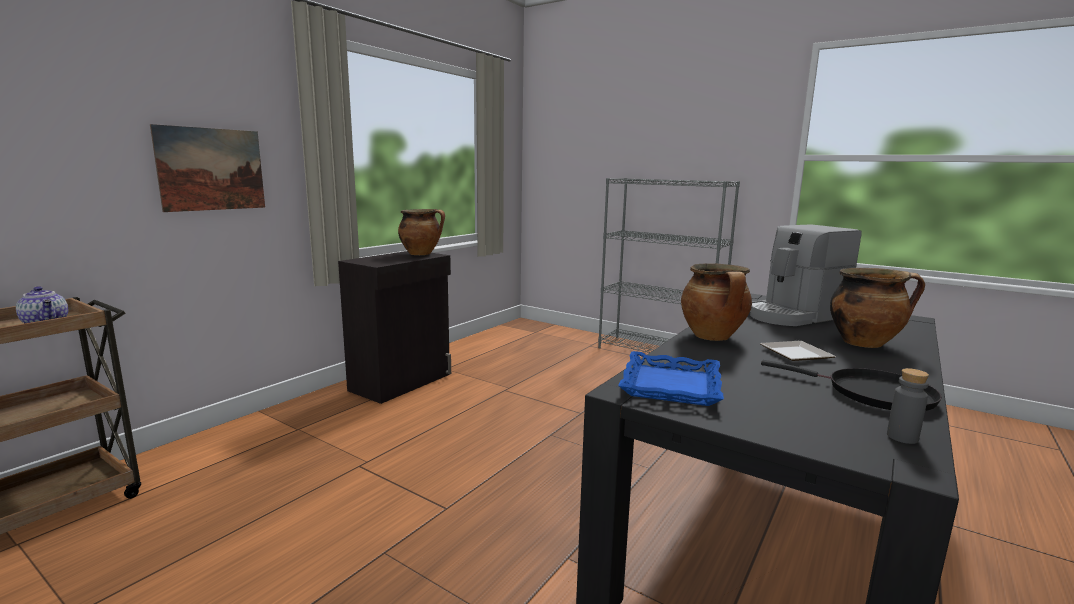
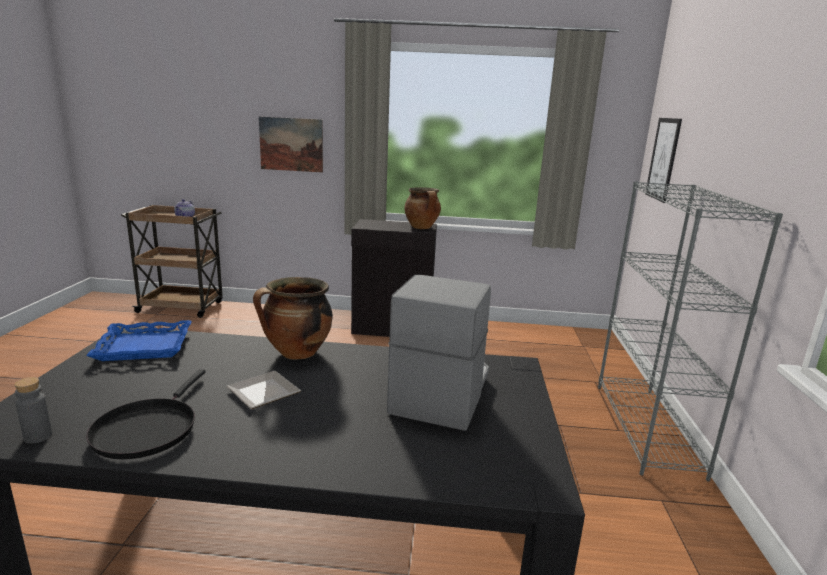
camera: 60 degrees right, 5 degrees up
(563, 165) = (663, 159): none -> picture
(794, 315) = (441, 392): coffee machine -> coffee machine turned 75 degrees clockwise
(865, 343) = (344, 435): cooking pot -> none

